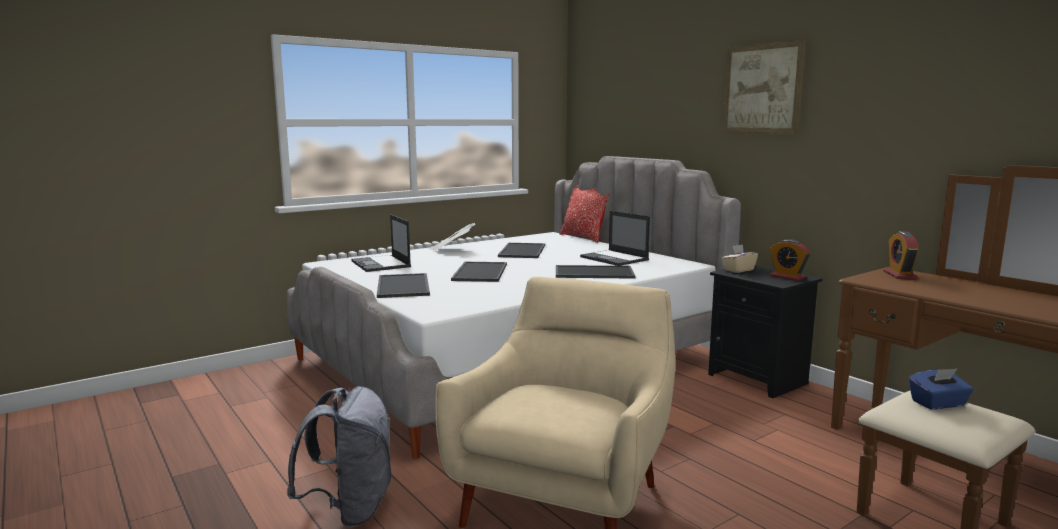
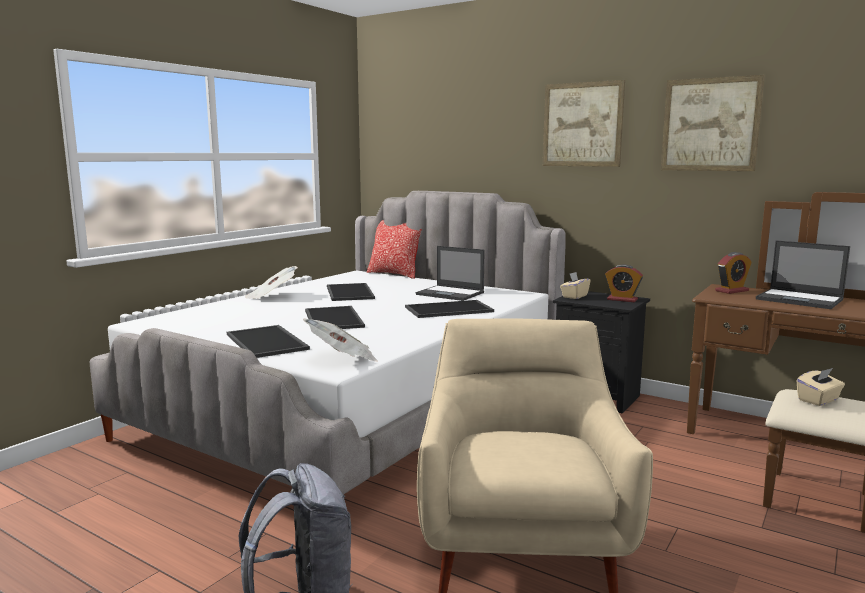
camera: 20 degrees left, 0 degrees up
(381, 264) = (210, 319): laptop -> laptop (800, 299)
(447, 305) = (342, 359): none -> newspaper
(893, 87) = (710, 125): none -> picture
(899, 275) = (732, 291): alarm clock -> alarm clock turned 105 degrees counterclockwise
(938, 404) = (818, 400): blue tissue box -> beige tissue box

